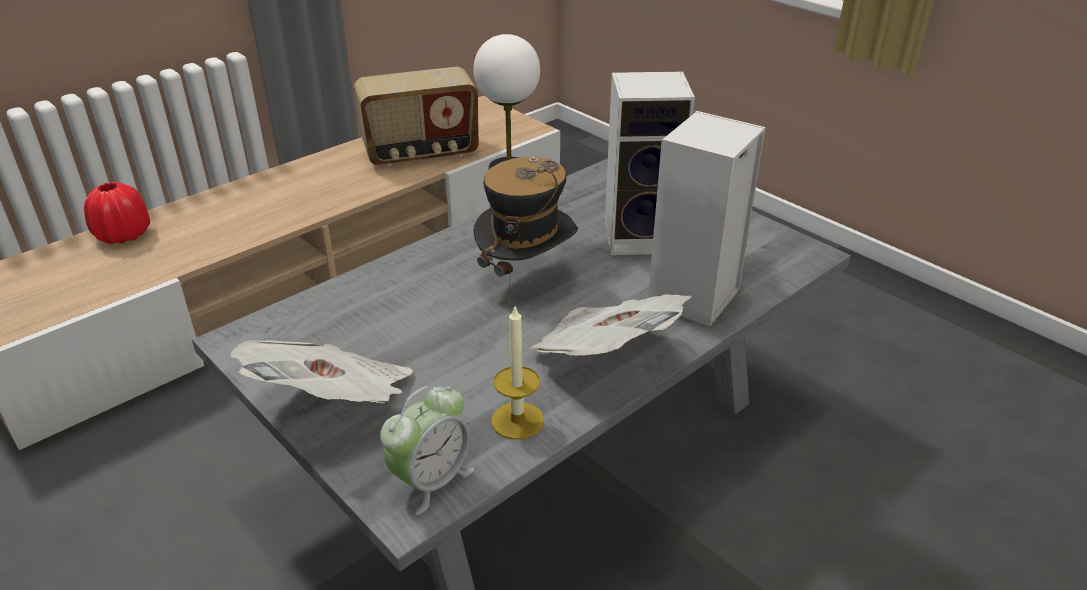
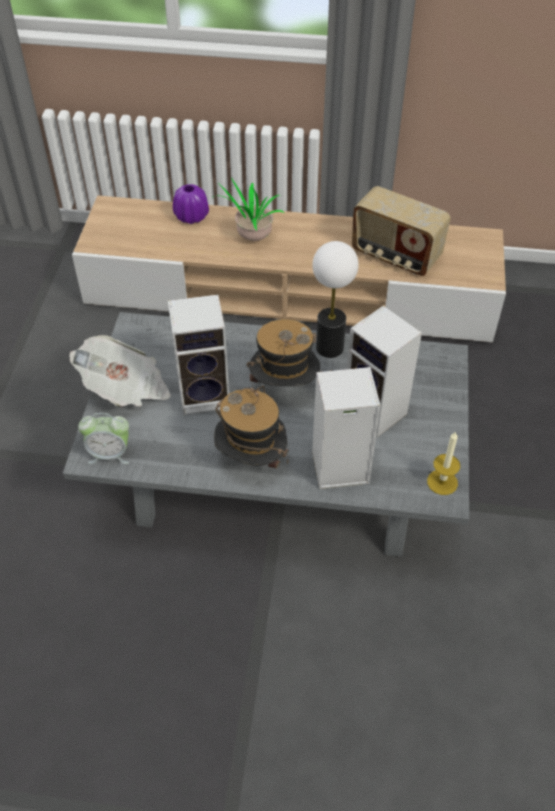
camera: 50 degrees right, 15 degrees up
(123, 235) = (191, 216): red vase -> purple vase
(238, 215) = (251, 238): none -> potted plant
(449, 337) = (206, 394): none -> speaker
(517, 420) = (172, 457): candle -> candle (442, 482)
(606, 355) = (251, 460): newspaper -> hat

